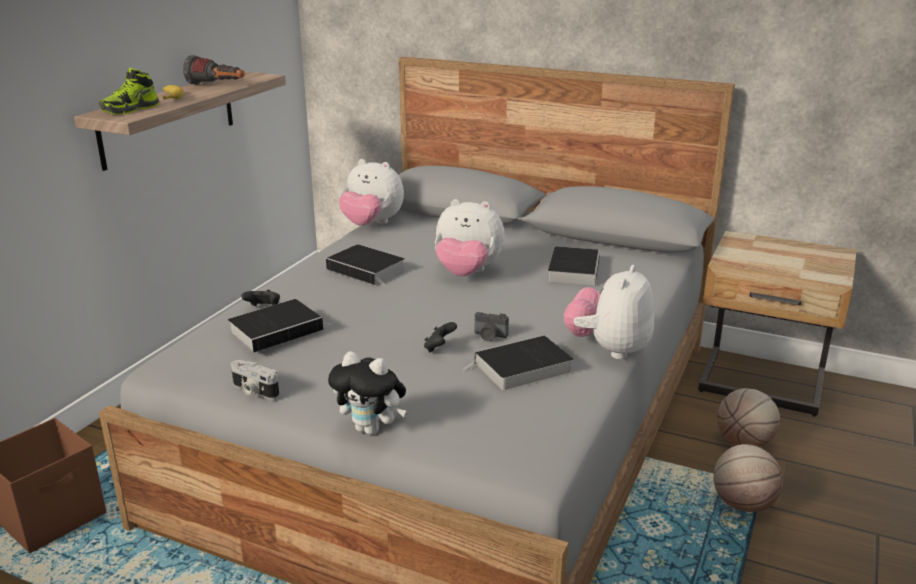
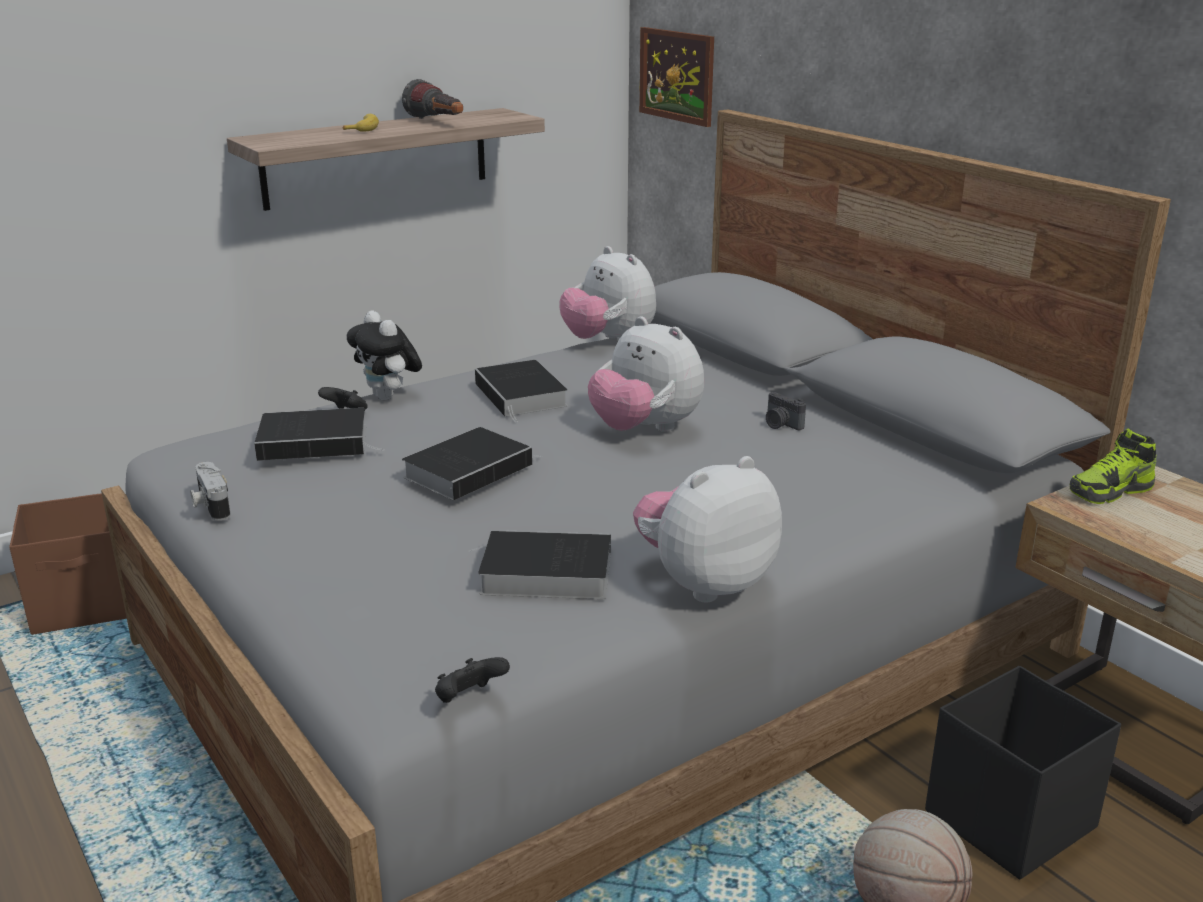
camera: 30 degrees right, 0 degrees up
(130, 109) = (292, 137): shoe -> shoe (1110, 491)
(349, 36) = (676, 75): none -> picture
(371, 429) = (273, 591): plush toy -> plush toy (388, 397)
(439, 348) = (479, 516): black game controller -> black game controller (469, 699)
(489, 336) = (562, 518): camera -> camera (781, 425)
(573, 270) = (801, 460): book -> book (470, 469)
(744, 443) = (1007, 820): basketball -> black storage box

